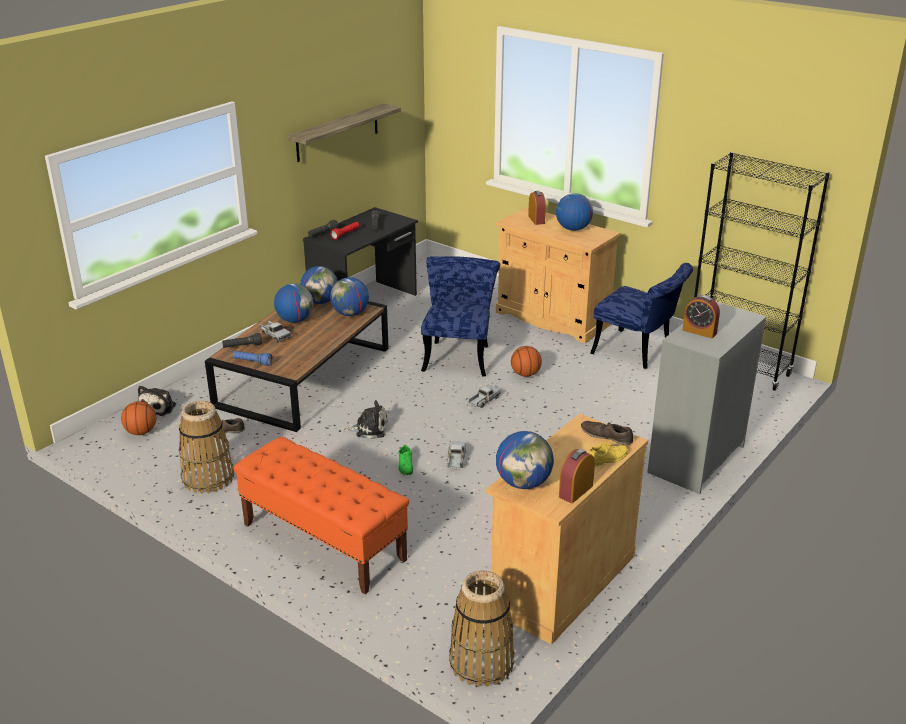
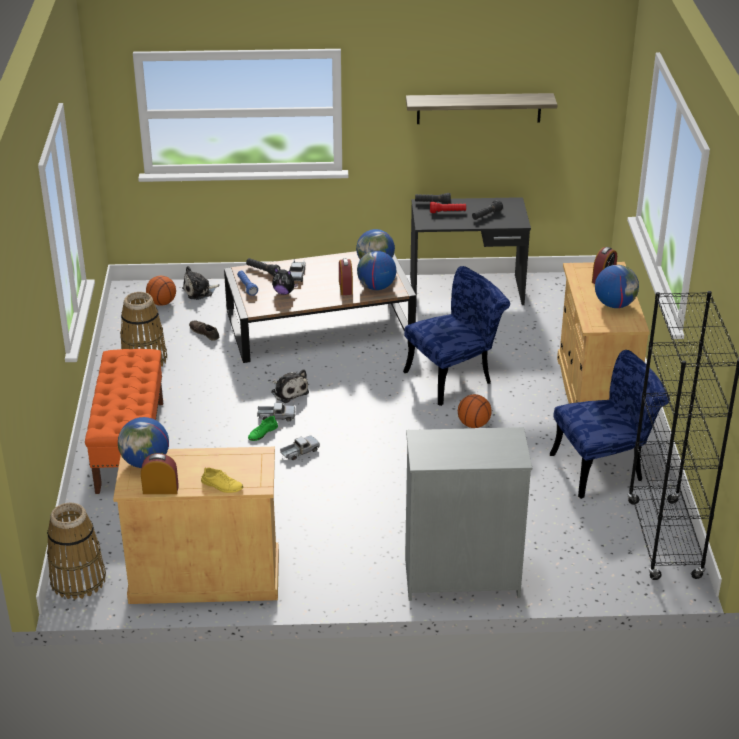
camera: 50 degrees right, 5 degrees up
(290, 350) = (284, 292): none -> plush toy
(295, 320) = (331, 270): globe -> none
(484, 400) = (402, 423): toy truck -> toy truck (276, 416)
(606, 436) = (254, 472): brown shoe -> none
(638, 352) = (604, 467): blue chair -> blue chair turned 105 degrees counterclockwise
(699, 331) = (448, 442): alarm clock -> alarm clock (345, 288)

